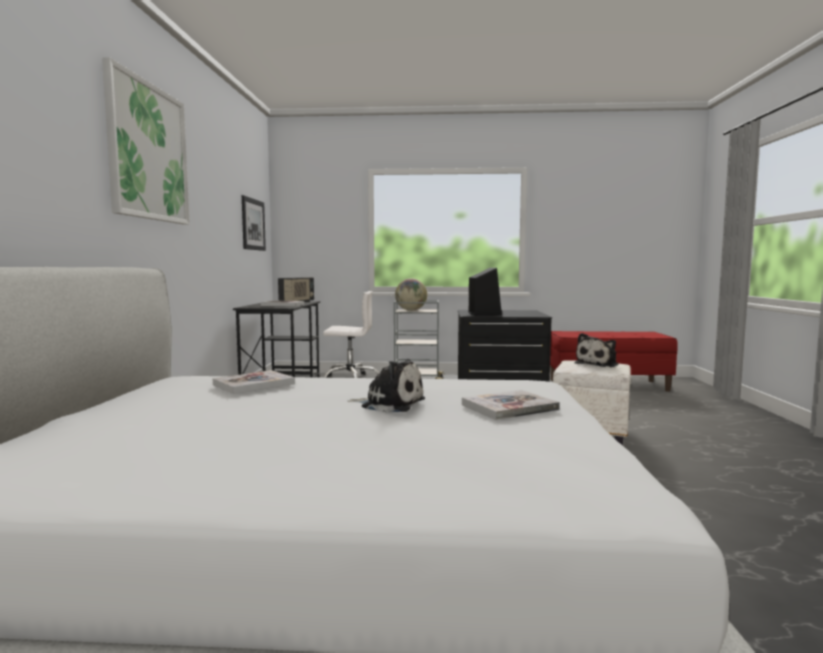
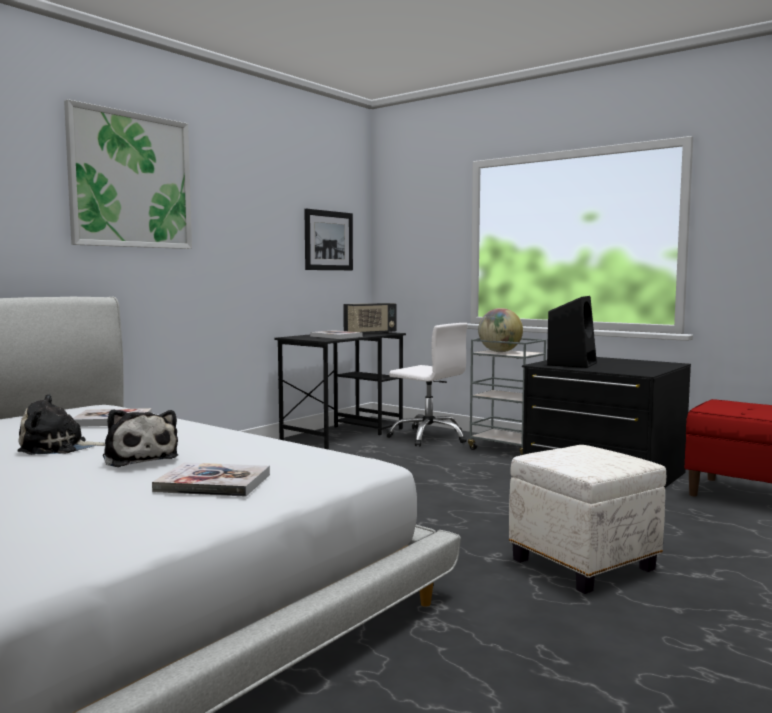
camera: 35 degrees right, 0 degrees up
(598, 364) = (598, 457): plush toy -> plush toy (58, 448)

